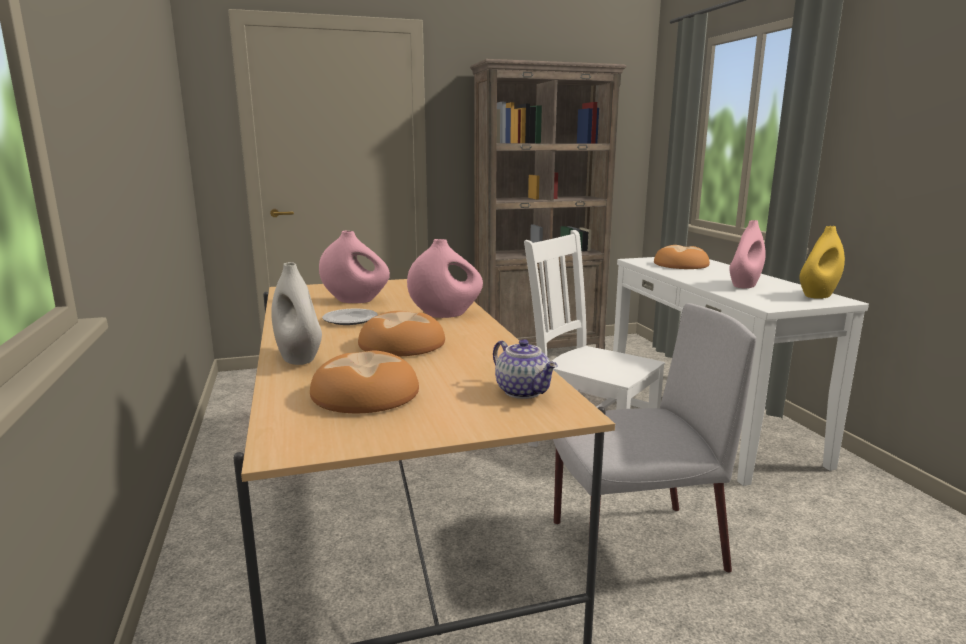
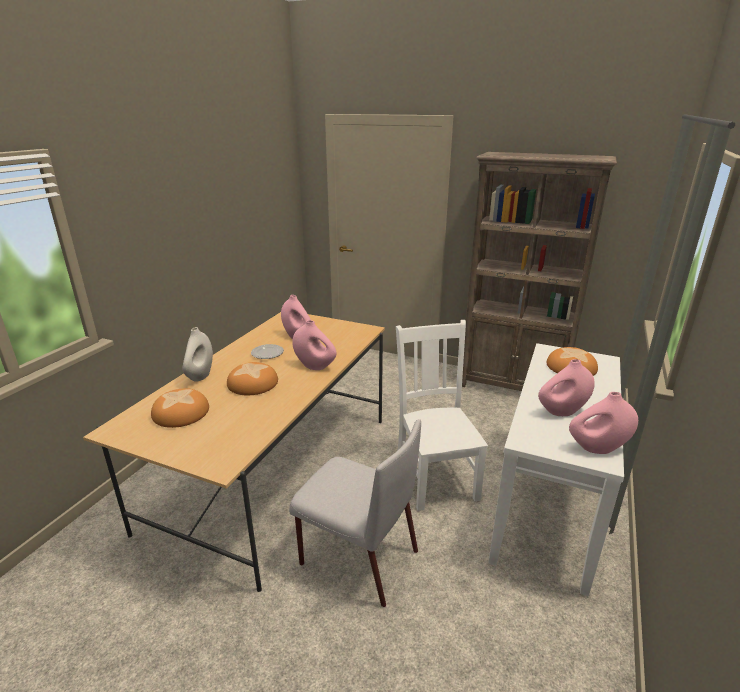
camera: 40 degrees right, 10 degrees up
(524, 391) = (234, 443): teapot -> none
(818, 296) = (597, 448): yellow vase -> pink vase

